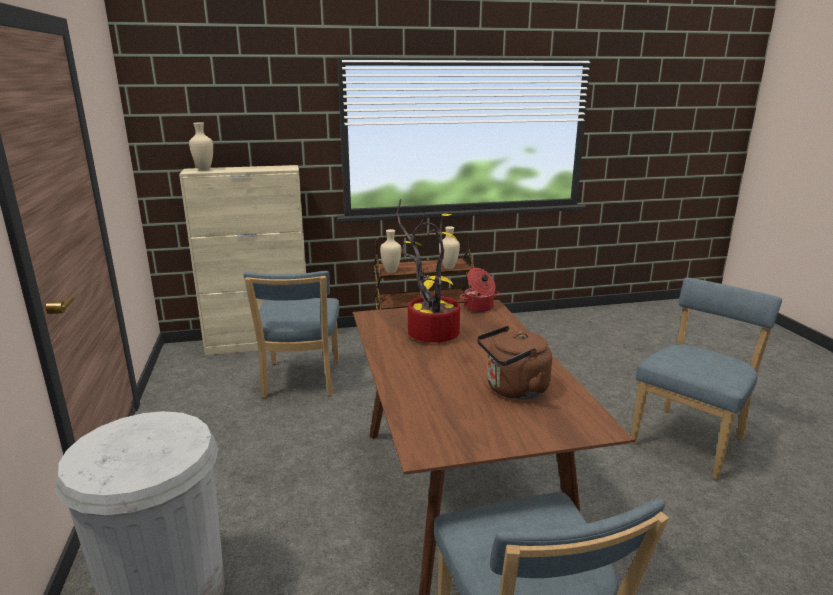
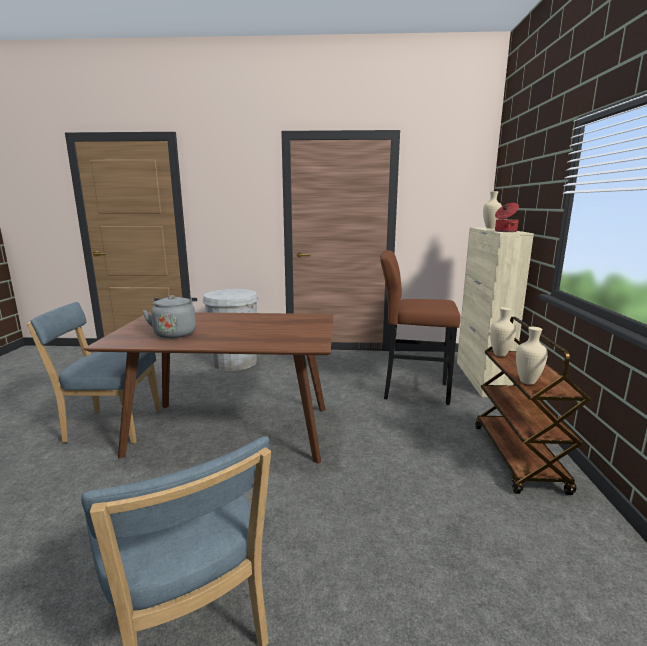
camera: 105 degrees right, 5 degrees down
(300, 381) = (411, 390): blue chair -> brown stool
(428, 333) = (277, 325): potted plant -> none
(479, 308) = (314, 342): cooking pot -> cooking pot (505, 231)
(513, 389) = (175, 333): brown kettle -> grey kettle

